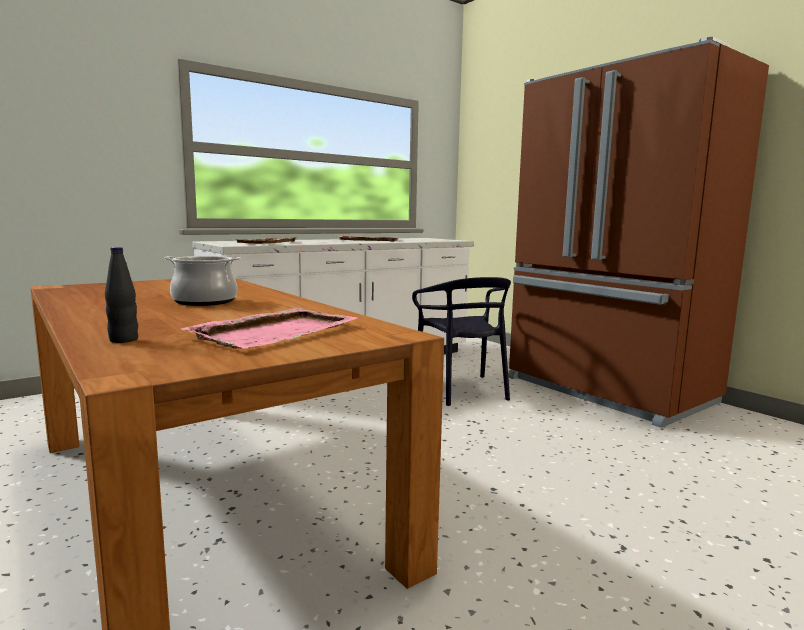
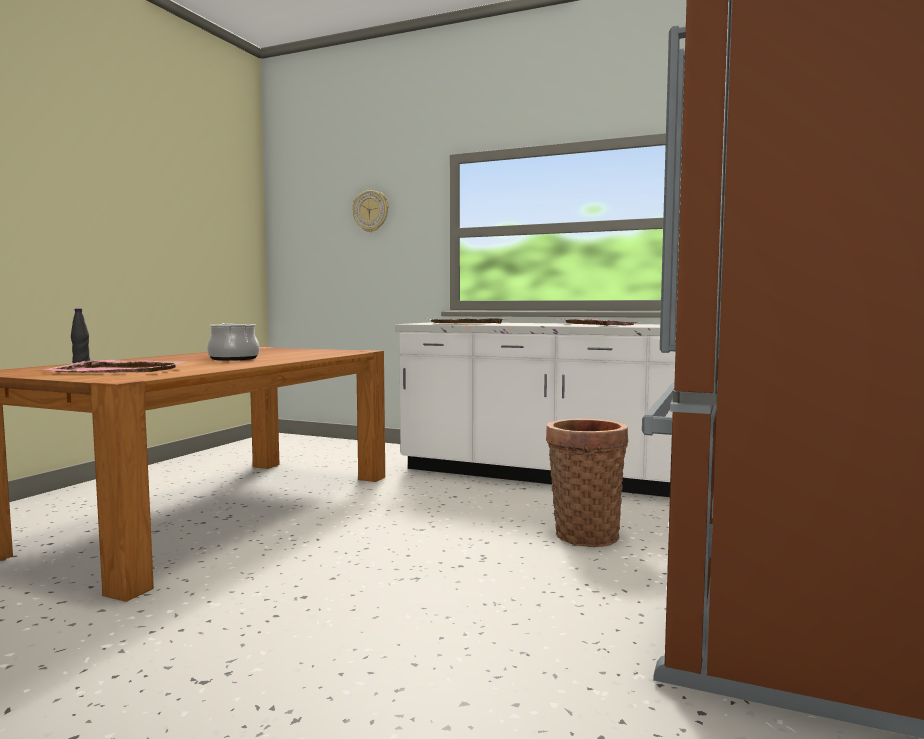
camera: 60 degrees right, 5 degrees down
(66, 102) = (371, 211): none -> wall clock
(462, 390) = (584, 534): black chair -> basket

